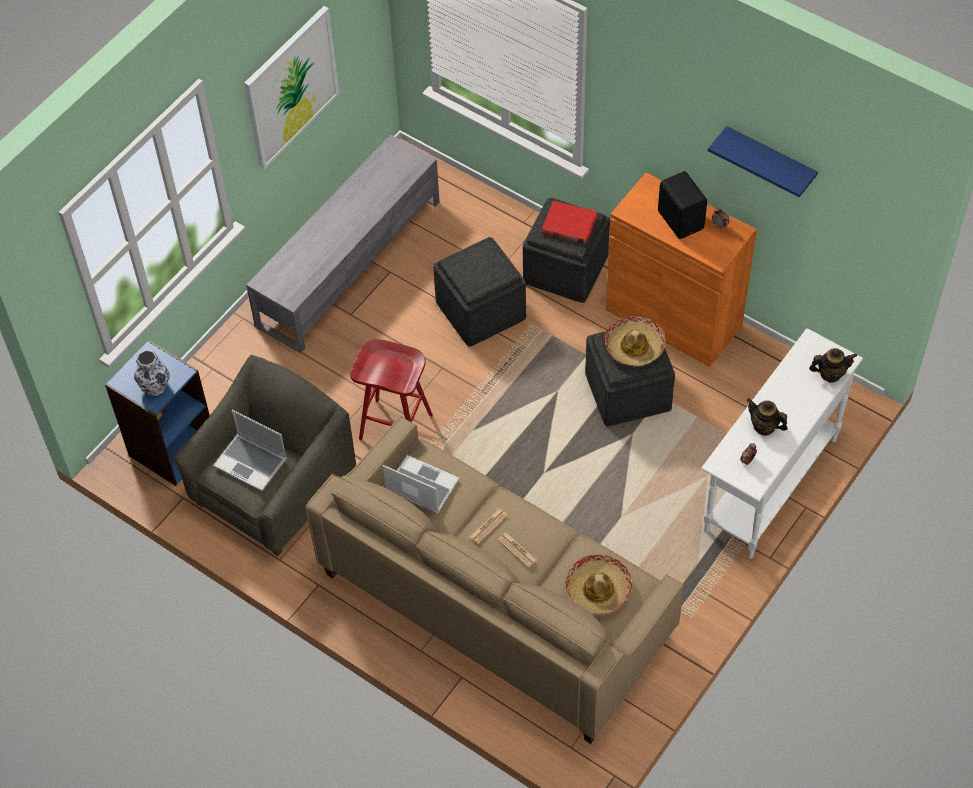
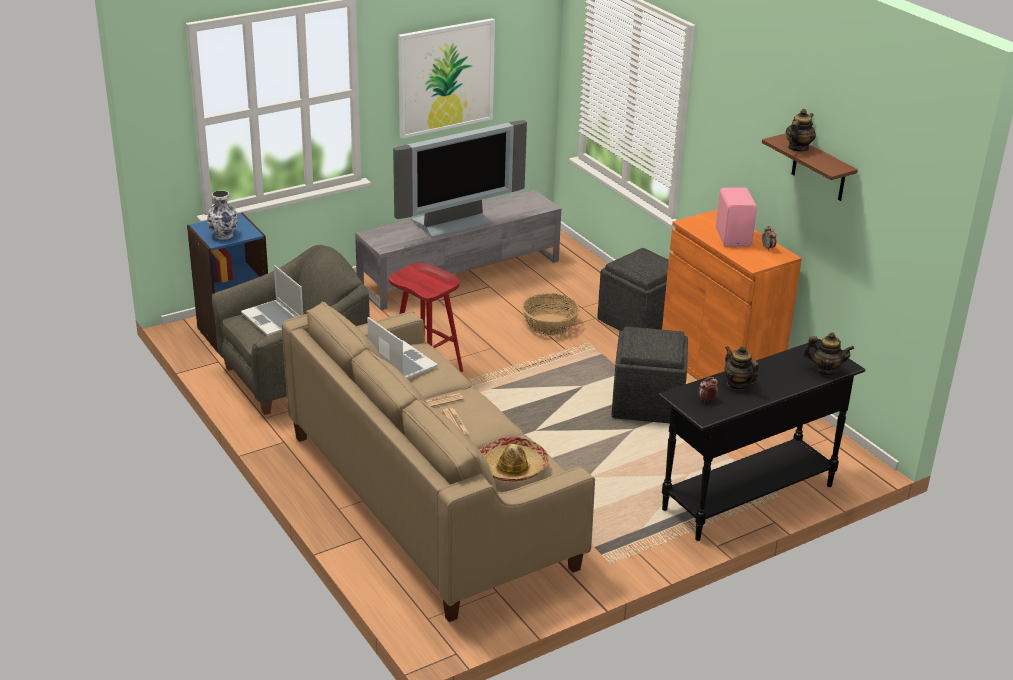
camera: 20 degrees right, 25 degrees down
(339, 230) = (452, 224): none -> television
(481, 309) = (550, 324): grey ottoman -> basket
(569, 225) = (647, 264): red book -> none
(634, 346) = (658, 341): hat -> none
(681, 219) = (734, 237): black speaker -> pink speaker
(748, 153) = (798, 148): none -> teapot
(769, 162) = (819, 168): blue shelf -> brown shelf
(770, 485) = (747, 497): white console table -> black console table

